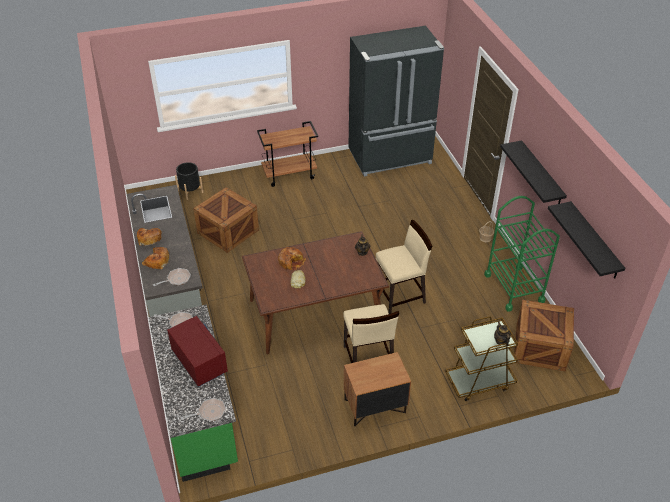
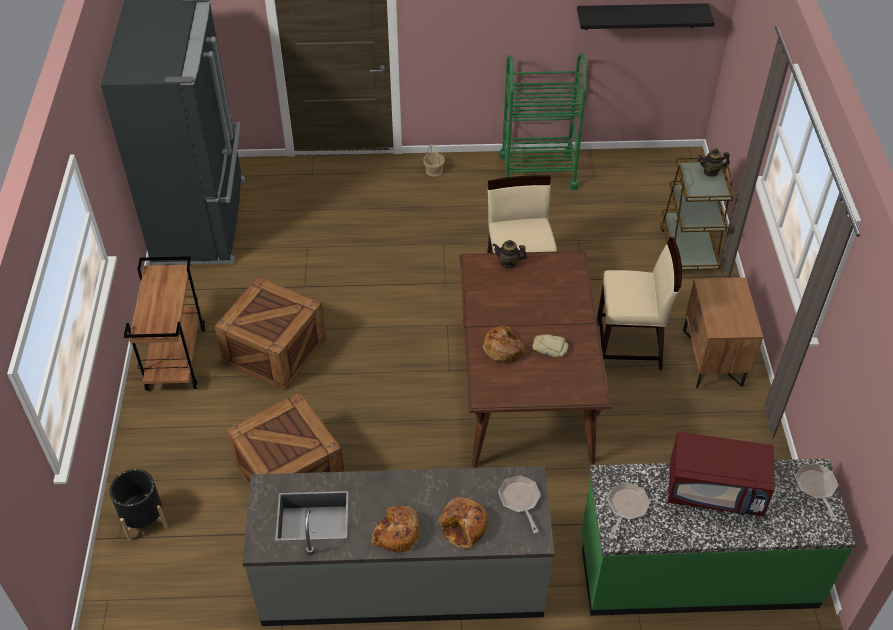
camera: 75 degrees left, 5 degrees up
(199, 362) = (715, 490): red microwave -> red microwave turned 150 degrees counterclockwise
(539, 346) = (642, 179): crate -> crate (273, 351)
(541, 174) = (499, 19): black shelf -> none

